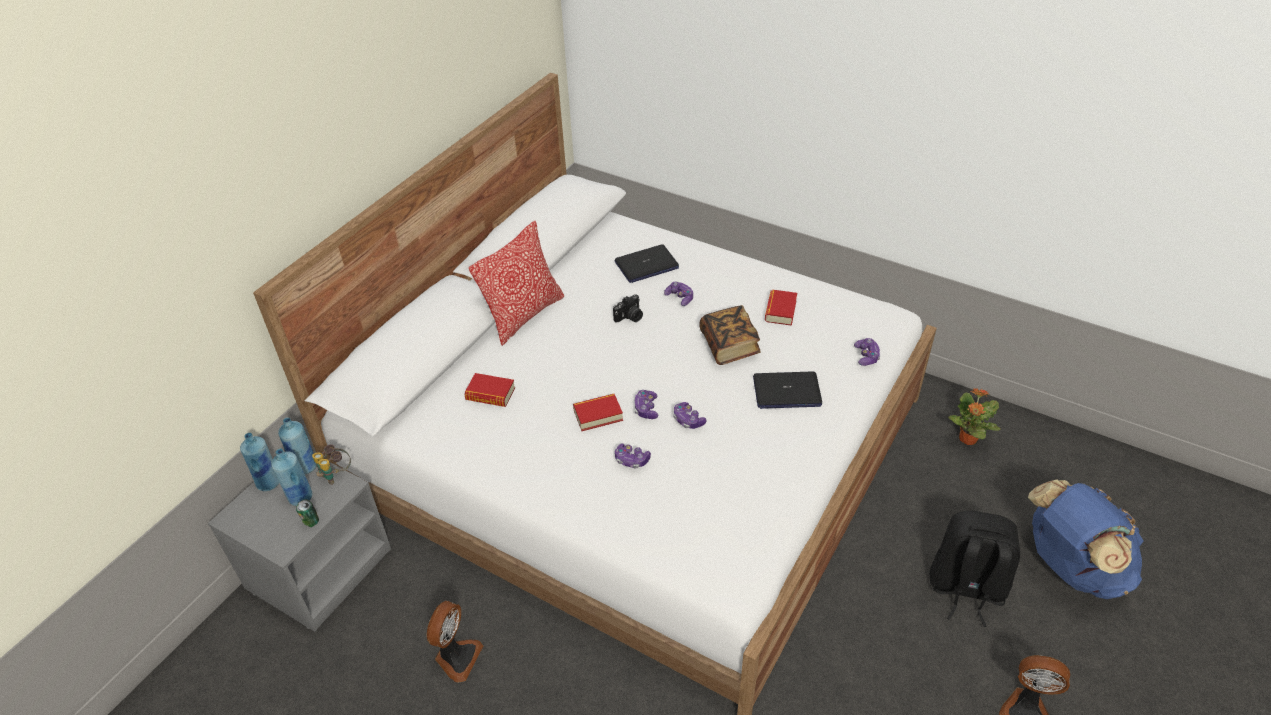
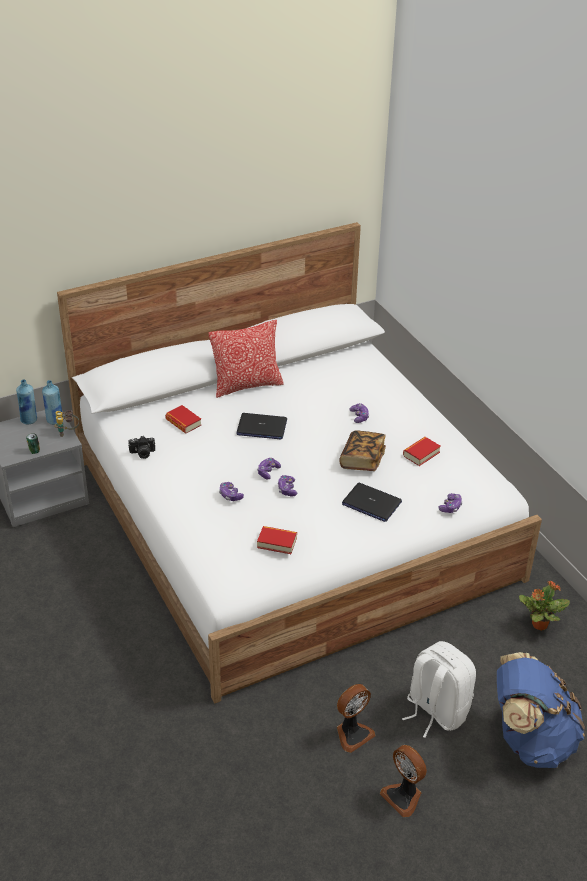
camera: 30 degrees right, 5 degrees down
(300, 498) = (39, 435): blue bottle -> none
(456, 657) = (78, 580): fan -> fan (352, 734)
(598, 415) = (235, 462): book -> book (277, 542)
(630, 317) = (313, 415): camera -> camera (142, 453)
(646, 265) = (358, 387): laptop -> laptop (261, 427)
(965, 588) = (435, 710): black backpack -> white backpack

